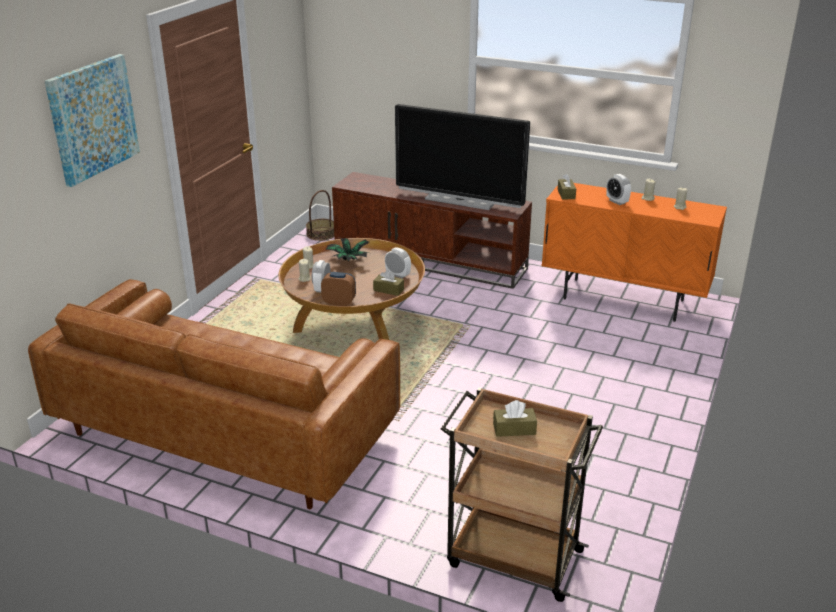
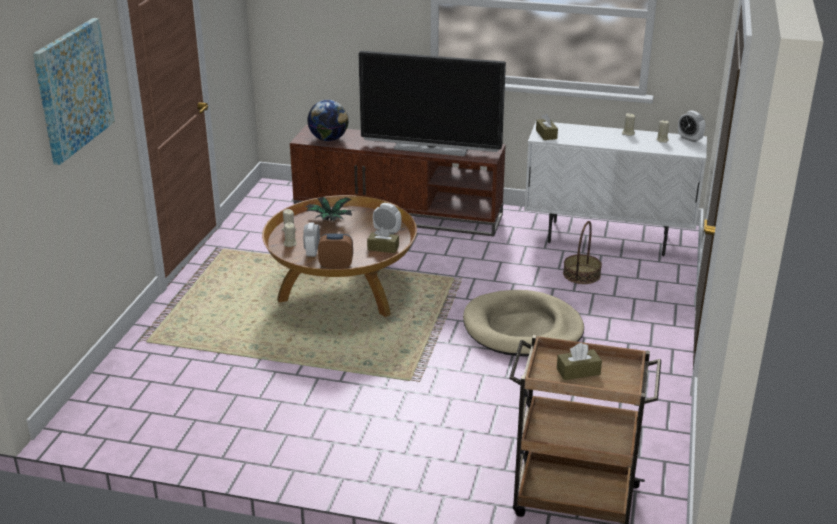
camera: 10 degrees left, 0 degrees up
(226, 432) = (243, 411): brown sofa -> none
(321, 234) = (272, 194): basket -> basket (581, 274)
(368, 186) = (329, 139): none -> globe
(513, 379) = (522, 329): none -> beige dog bed
(617, 201) = (599, 139): alarm clock -> alarm clock (689, 139)
(623, 300) = (608, 238): orange cabinet -> white cabinet

